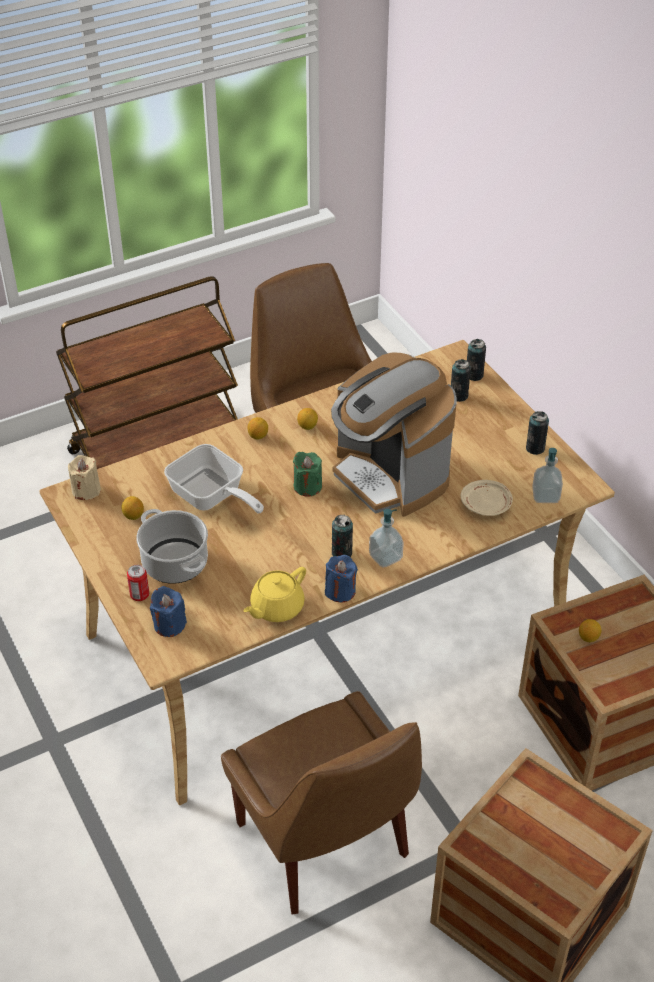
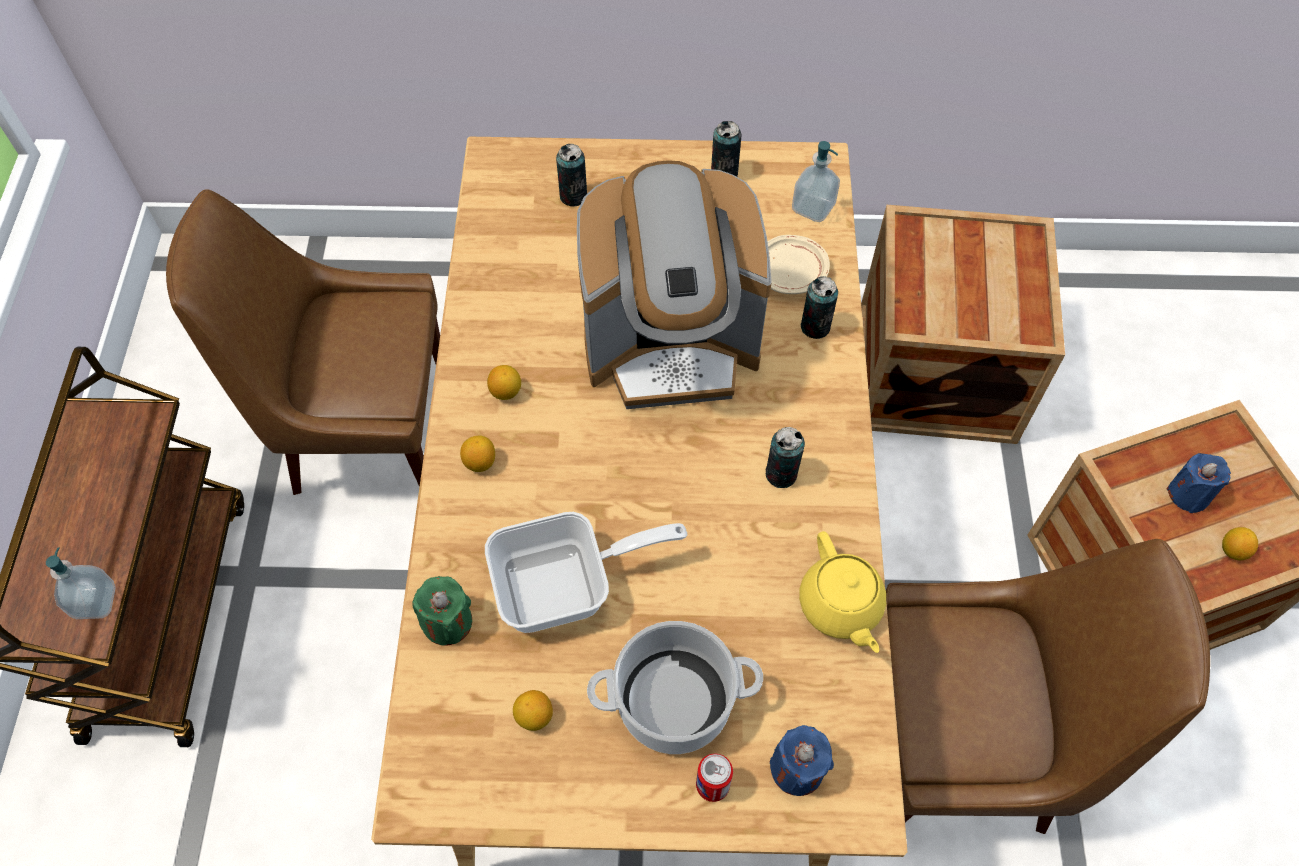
camera: 60 degrees left, 15 degrees up
(86, 490) = (428, 764): beige candle -> none
(307, 486) = (627, 451): green candle -> green candle (447, 622)
(340, 591) = (851, 512): blue candle -> blue candle (1189, 494)
(385, 557) = (819, 428): soap dispenser -> soap dispenser (95, 601)
(474, 375) = (547, 161): can -> can (815, 327)
(588, 637) = (946, 306): lemon -> lemon (1232, 550)

